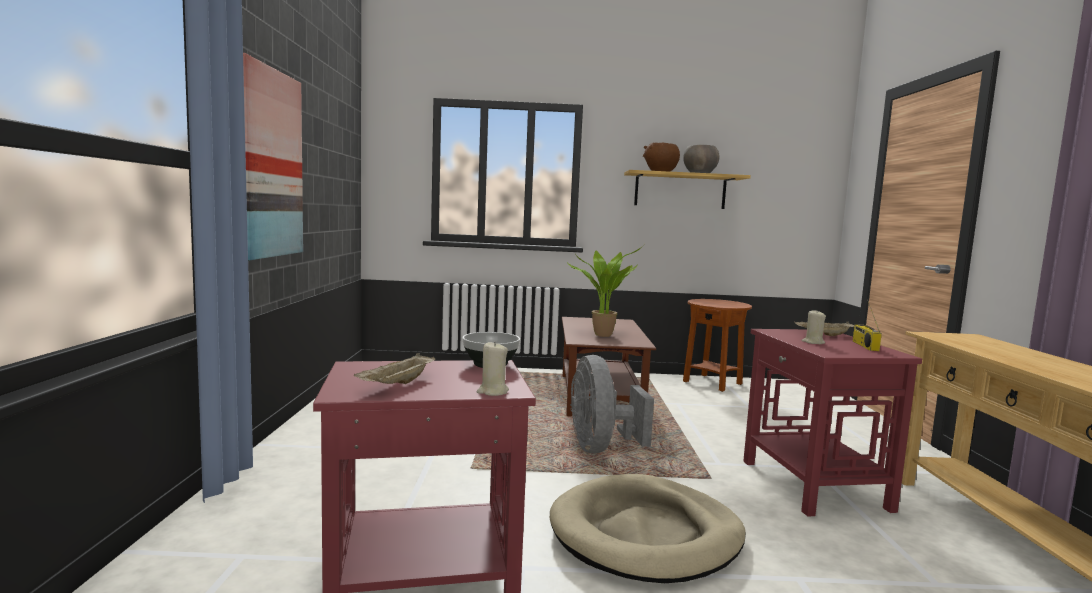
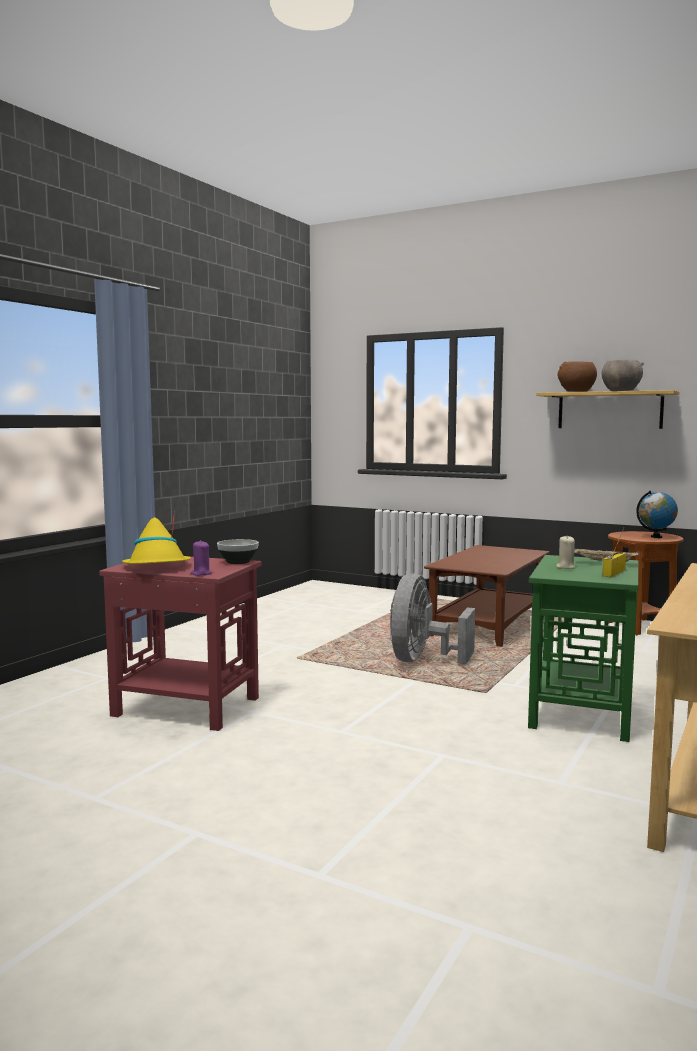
camera: 30 degrees right, 0 degrees up
(270, 164) = (188, 414): picture -> none
(397, 385) = (157, 567): beige tray -> yellow hat
(492, 391) = (201, 574): beige candle -> purple candle
(604, 335) = (479, 561): potted plant -> none
(646, 534) = (367, 712): beige dog bed -> none
(729, 303) = (656, 537): none -> globe
(812, 485) = (580, 712): red side table -> green side table

